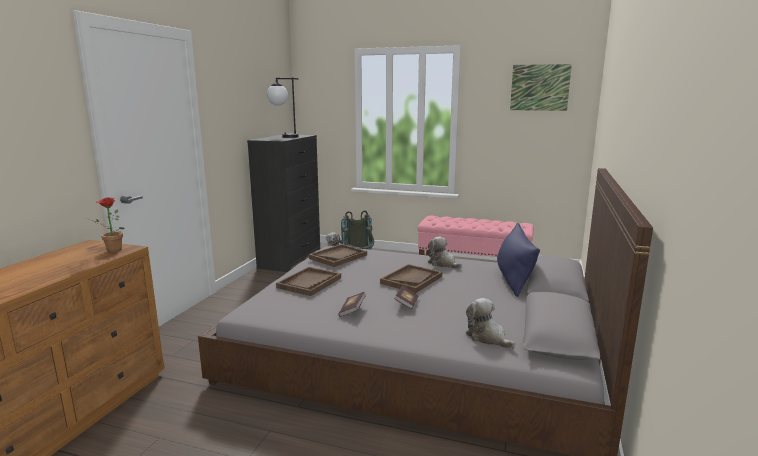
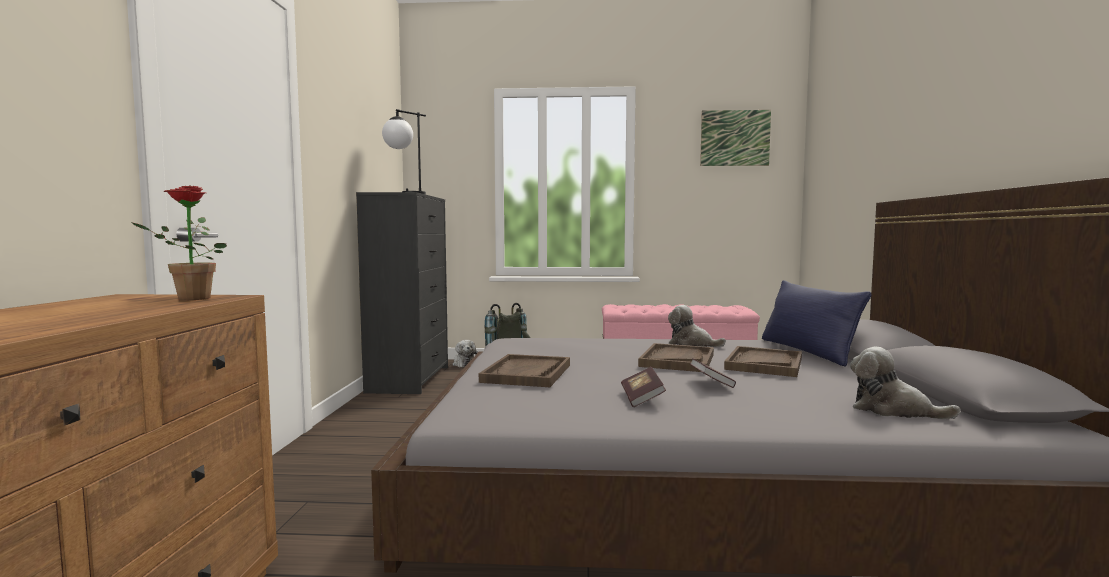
camera: 15 degrees left, 10 degrees down
(338, 257) = (536, 344): brown tray -> brown tray (764, 364)

